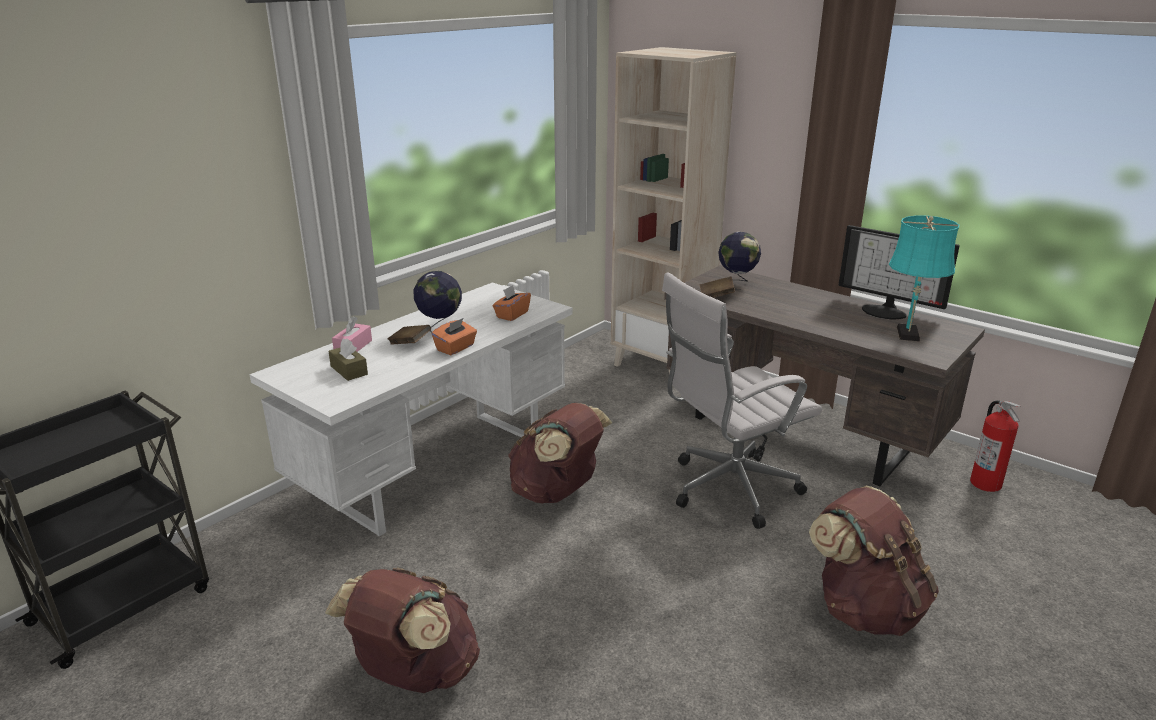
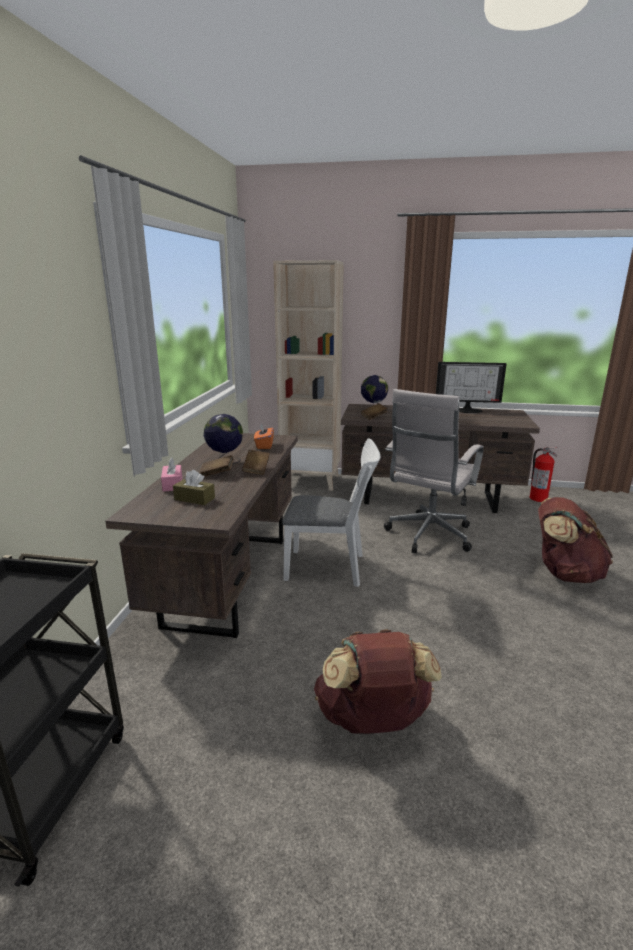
camera: 30 degrees left, 5 degrees down
(437, 467) = (229, 578): white desk -> brown desk
(456, 348) = (256, 470): orange tissue box -> brown book
(557, 492) = (331, 568): brown backpack -> white chair
(908, 335) = (497, 418): turquoise table lamp -> none

